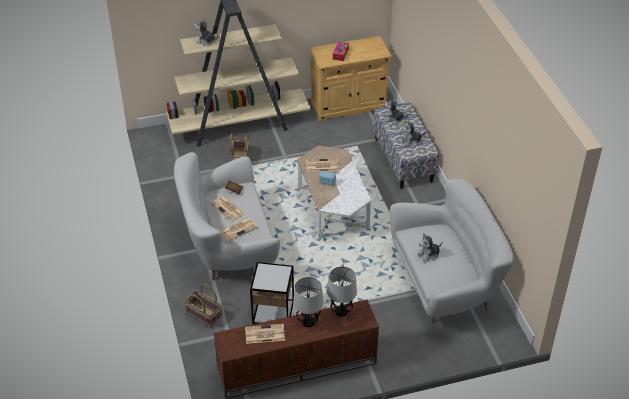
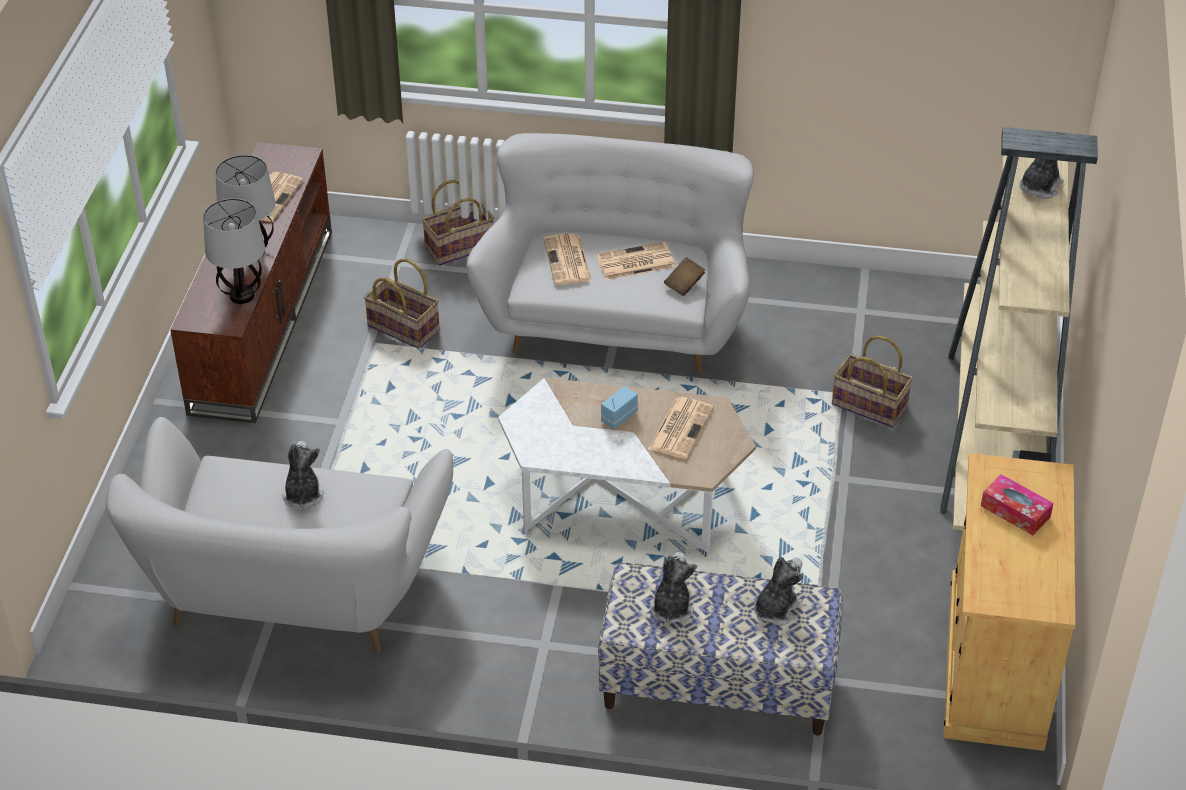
camera: 115 degrees right, 0 degrees up
(273, 312) = (404, 327): side table -> basket

